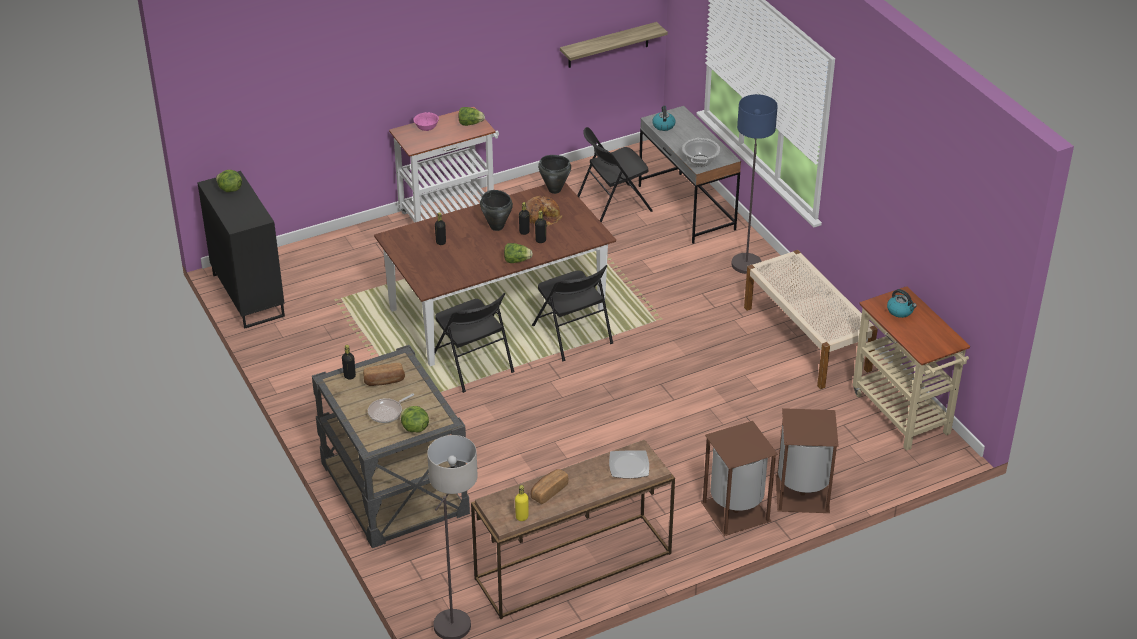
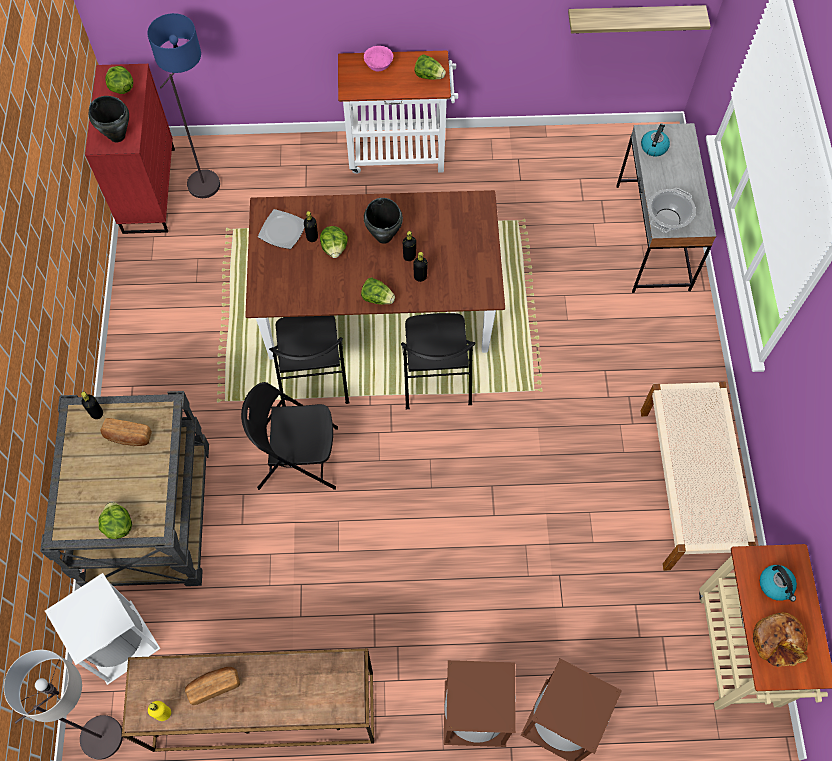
camera: 25 degrees right, 25 degrees up
(247, 295) = (148, 190): black dresser -> red dresser
(387, 412) = (105, 487): frying pan -> none
(425, 567) = (120, 640): none -> white trash can
(463, 243) = (334, 248): none -> lettuce
(542, 216) = (442, 240): bread -> bread (778, 641)
(554, 189) = (477, 203): black cooking pot -> black cooking pot (117, 136)
(613, 204) = (576, 203): black chair -> black chair (298, 457)
(629, 466) = (324, 688): plate -> plate (282, 231)
(746, 259) = (680, 339): blue floor lamp -> blue floor lamp (209, 178)

